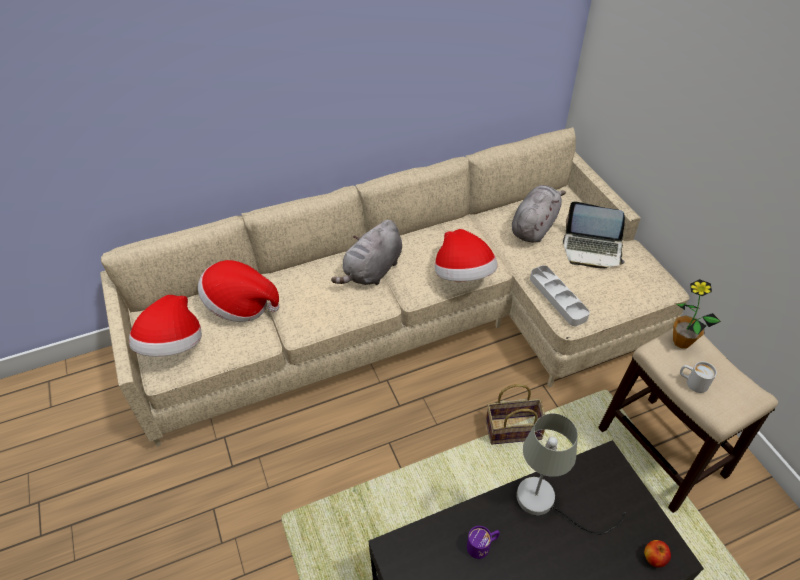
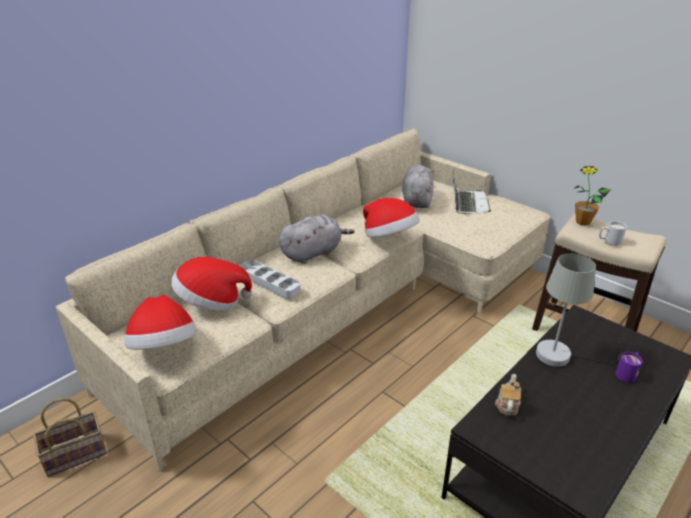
camera: 25 degrees left, 15 degrees down
(372, 271) = (313, 253): grey plush toy -> grey plush toy turned 135 degrees counterclockwise
(442, 536) = (507, 404): none -> teapot
(482, 545) = (542, 399): purple mug -> purple mug (627, 373)
(514, 429) = (474, 349): basket -> basket (76, 453)
(557, 298) = (467, 235): grey tray -> grey tray (269, 282)
(592, 249) = (468, 203): laptop -> laptop turned 75 degrees counterclockwise
(654, 558) = (661, 363): apple -> none

